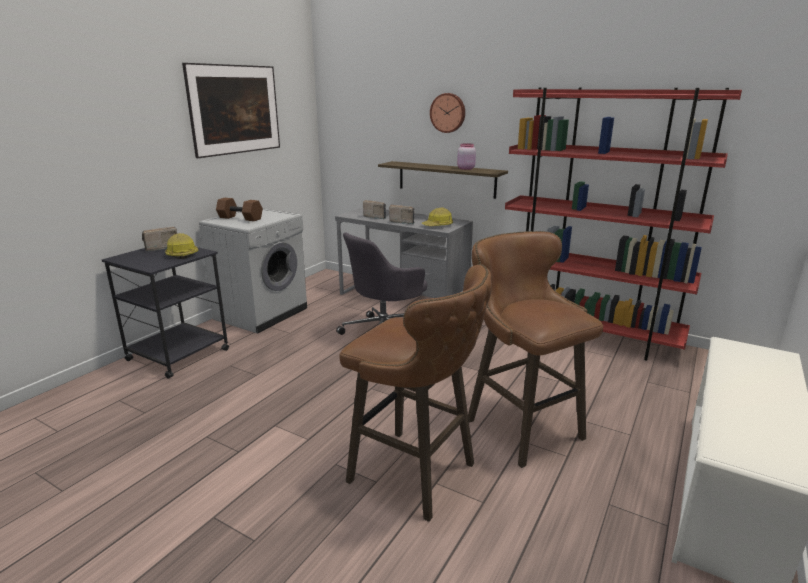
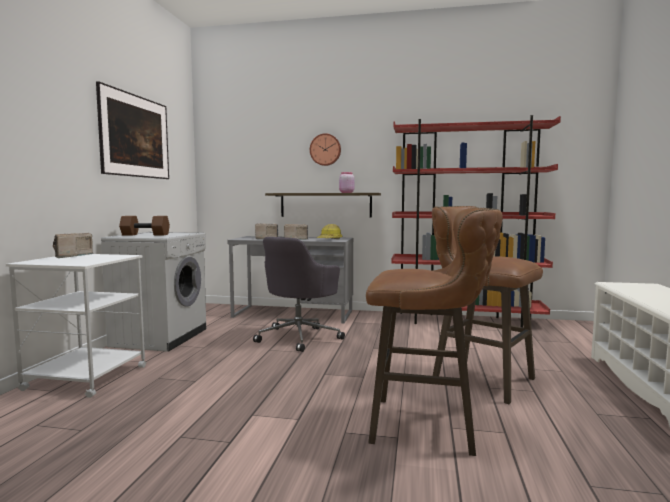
camera: 20 degrees left, 15 degrees down
(179, 354) = (87, 377): black cart -> white cart
(181, 254) = (103, 257): hard hat -> none

